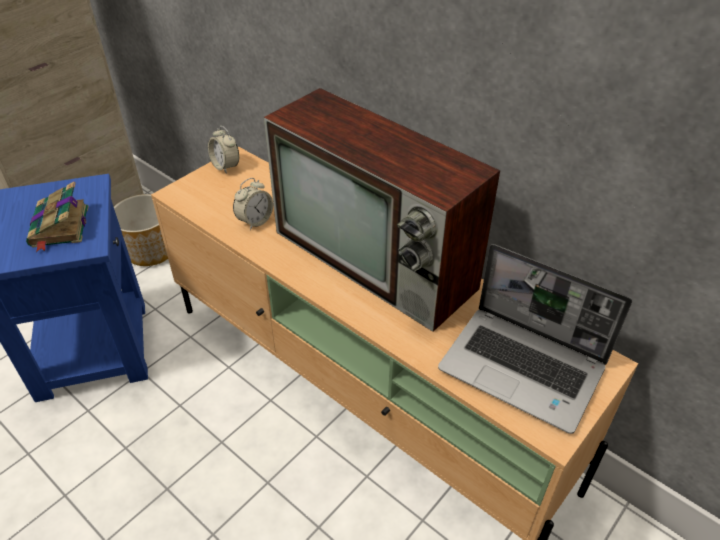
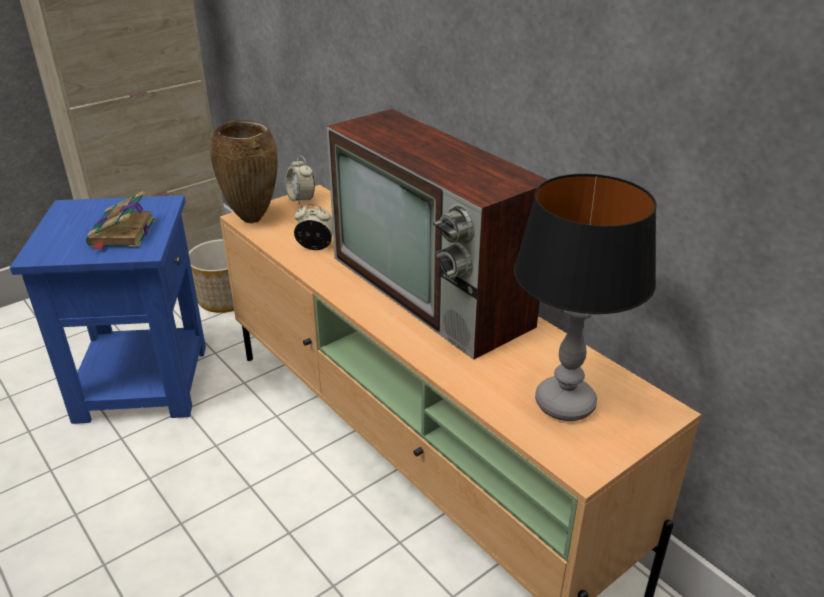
camera: 10 degrees right, 10 degrees down
(186, 195) = (253, 219): none -> brown vase
(255, 221) = (316, 247): alarm clock -> alarm clock turned 135 degrees counterclockwise
(524, 368) = (565, 403): laptop -> table lamp

